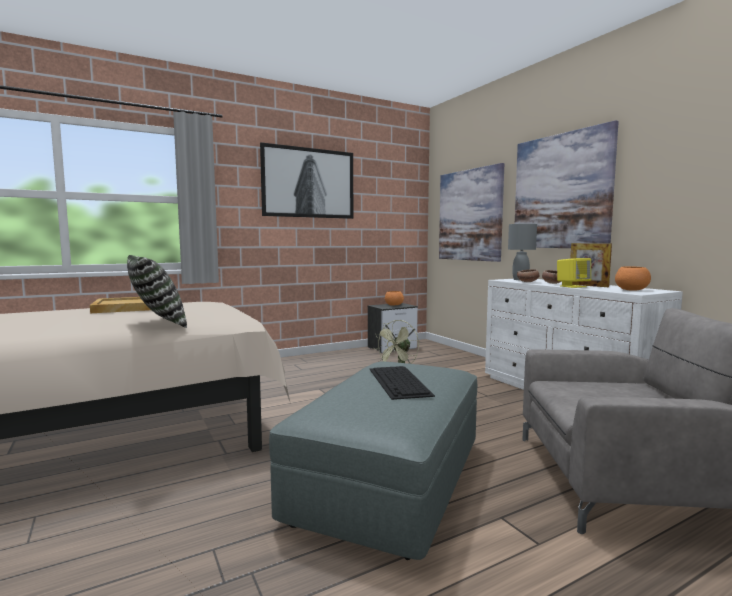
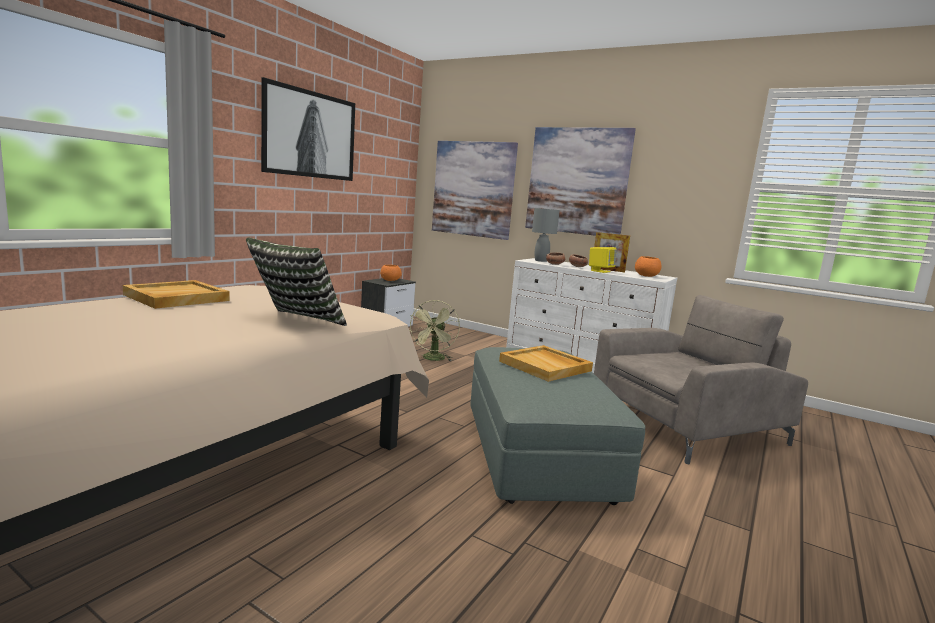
camera: 30 degrees left, 5 degrees up
(399, 382) = (546, 366): keyboard -> beige tray

